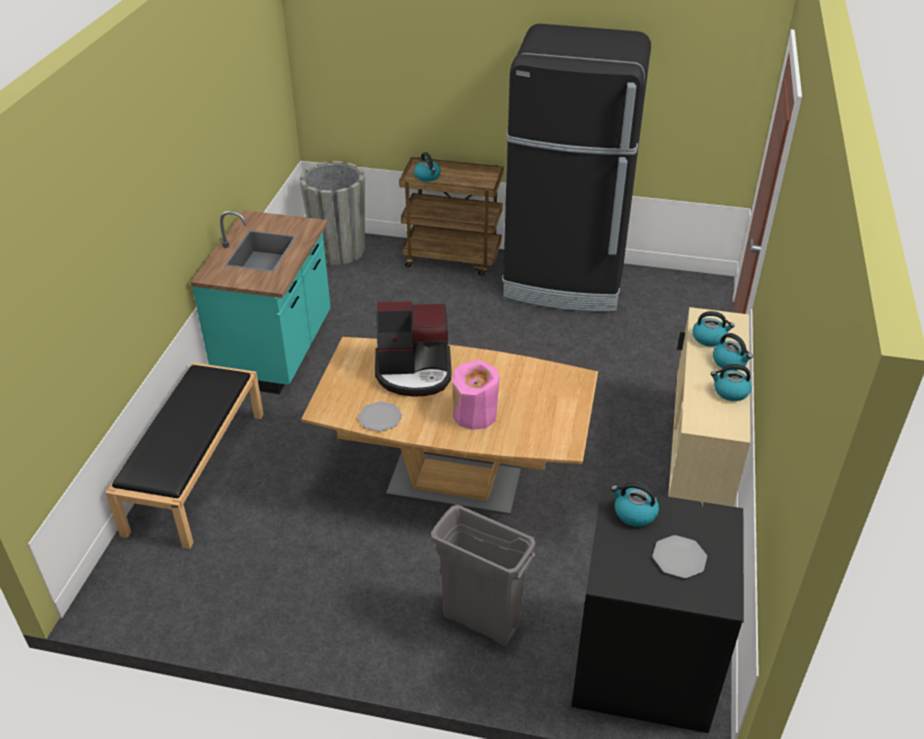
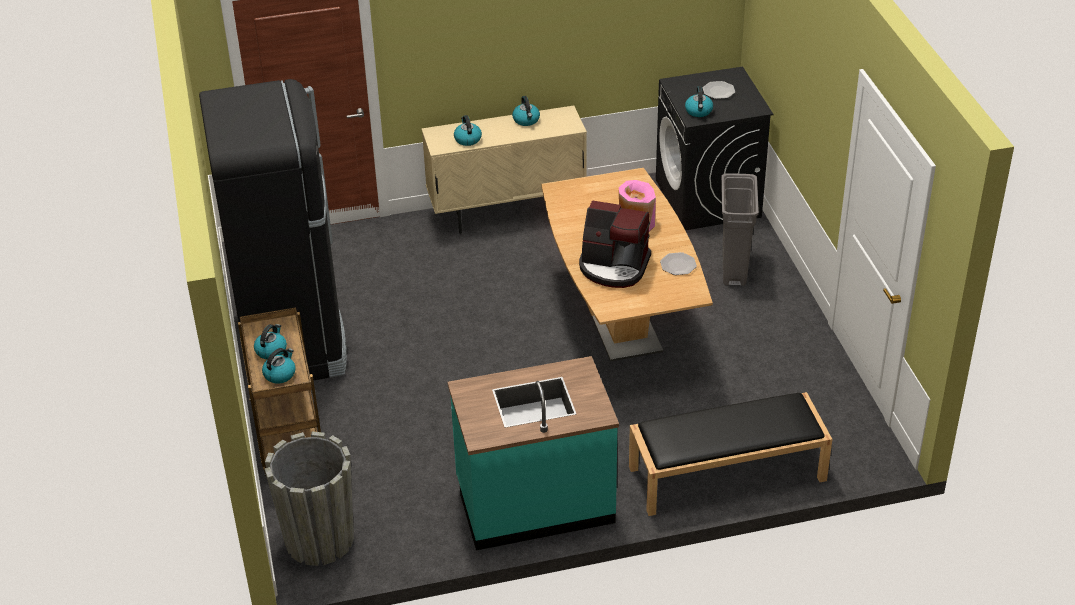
camera: 115 degrees left, 0 degrees up
(414, 372) = (614, 267): coffee machine -> coffee machine turned 135 degrees clockwise
(730, 362) = (491, 126): kettle -> kettle (271, 350)

